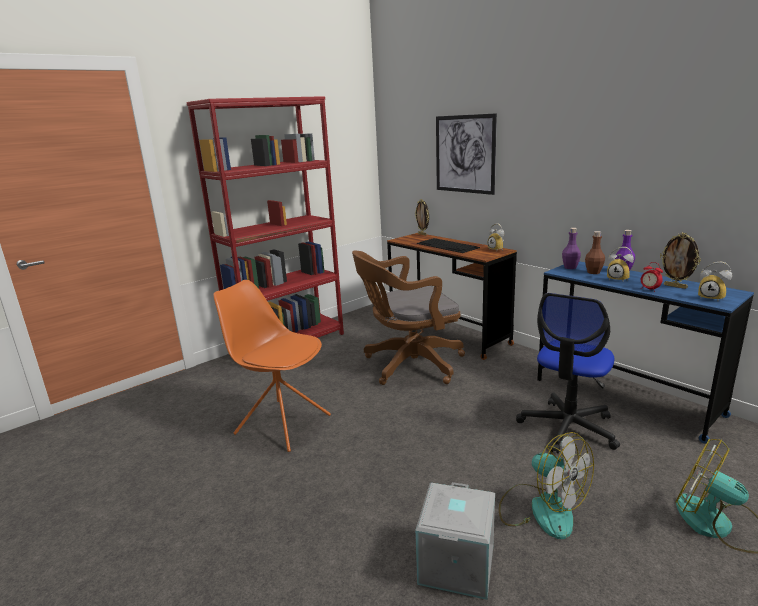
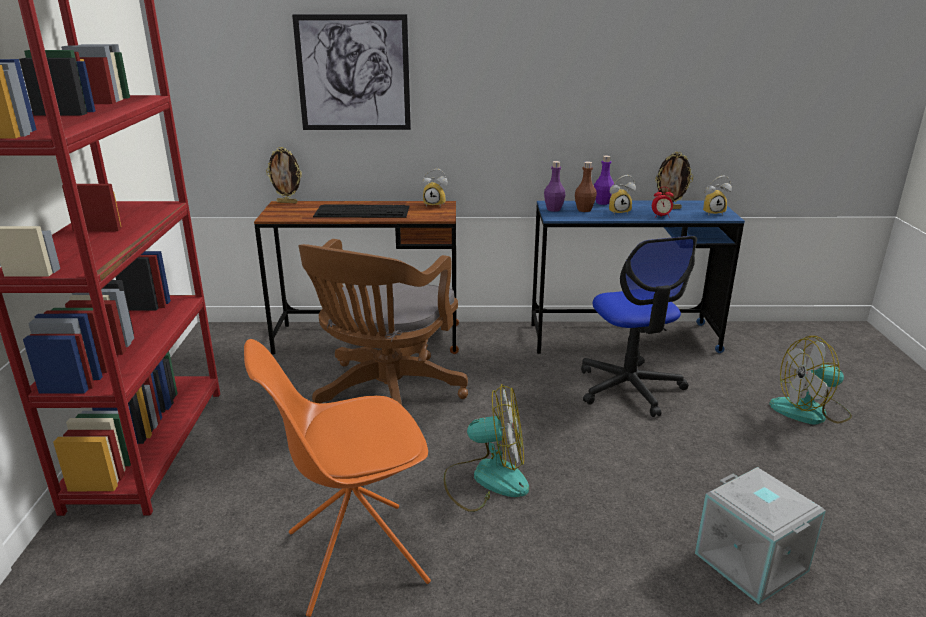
camera: 50 degrees left, 5 degrees up
(541, 509) = (722, 471): fan -> fan (486, 479)

